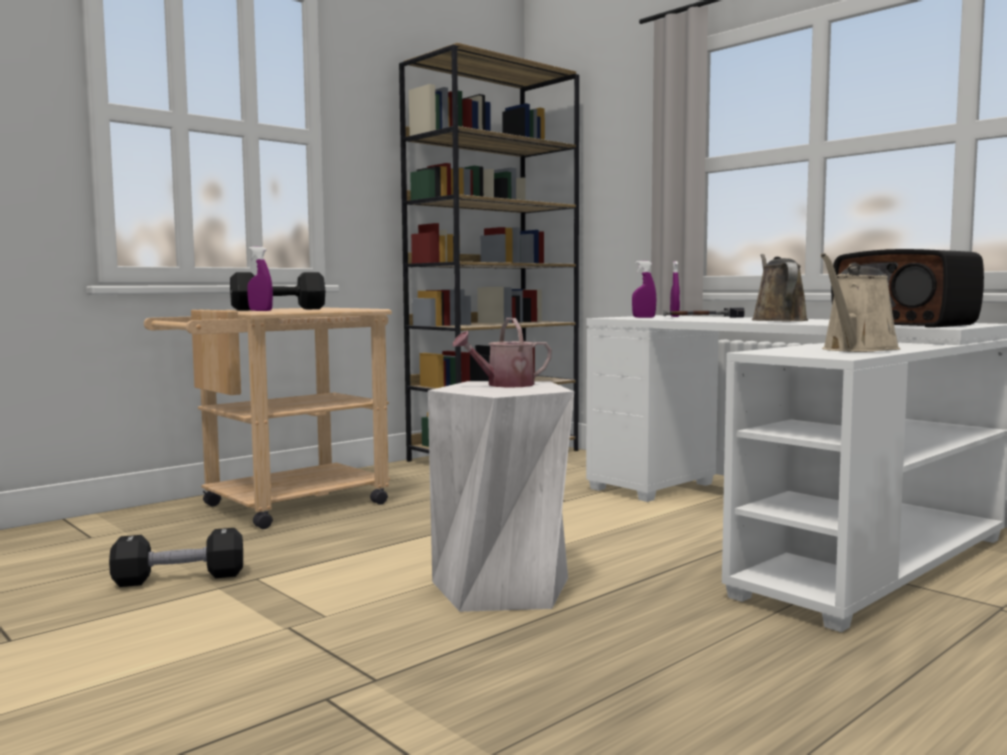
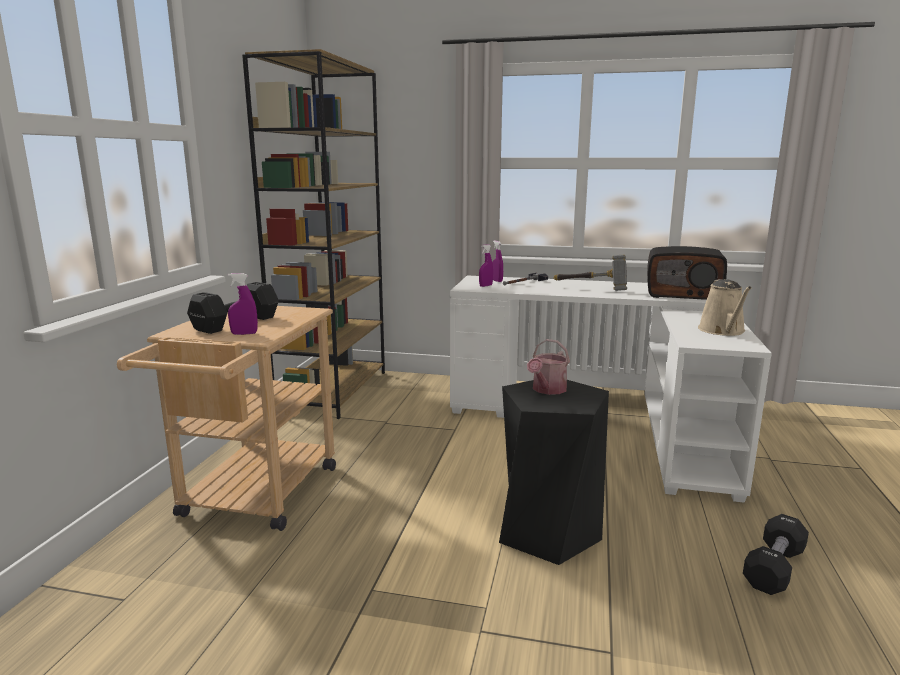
camera: 35 degrees left, 10 degrees up
(179, 578) = (308, 616): black dumbbell -> black dumbbell (774, 568)
(502, 587) = (547, 531): white stool -> black stool
(777, 320) = (592, 289): brown watering can -> hammer

